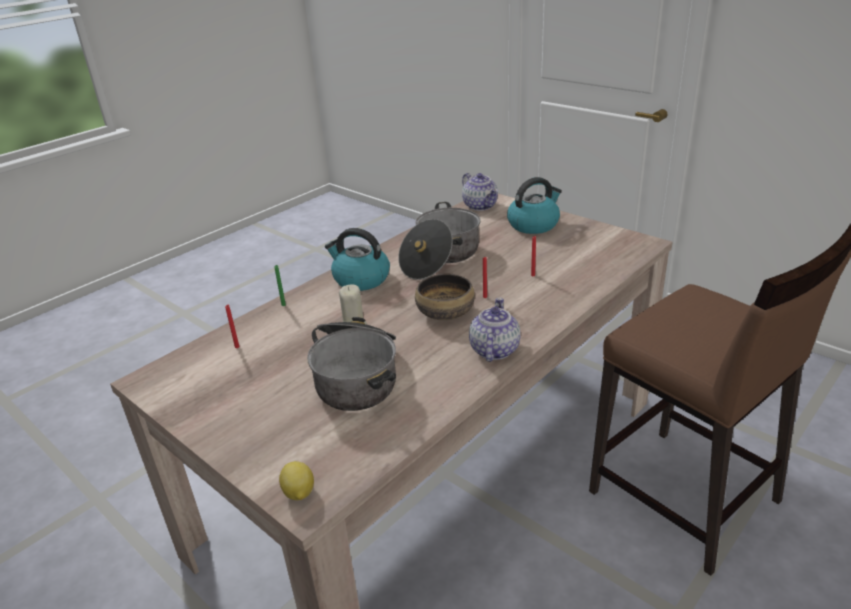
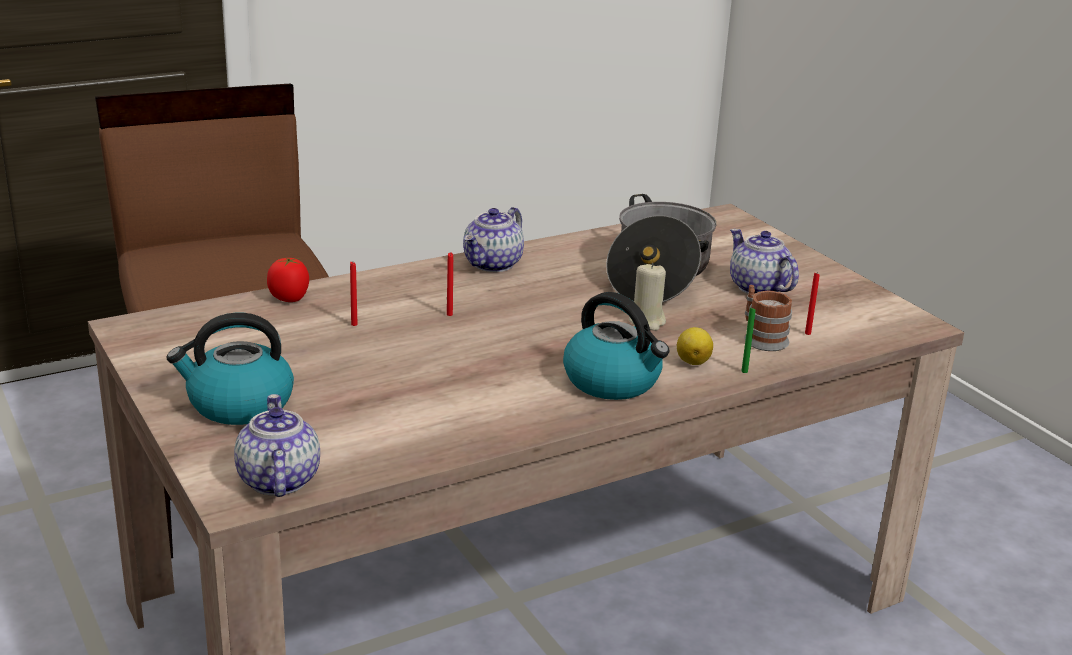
camera: 165 degrees left, 5 degrees down
(271, 334) = (761, 338): none -> mug
(272, 386) = (757, 287): none -> teapot
(299, 493) = (731, 220): lemon -> lemon (693, 361)
(440, 258) = (461, 384): cooking pot -> none
(445, 312) = (517, 309): bowl -> none
(592, 281) = (289, 298): none -> tomato

